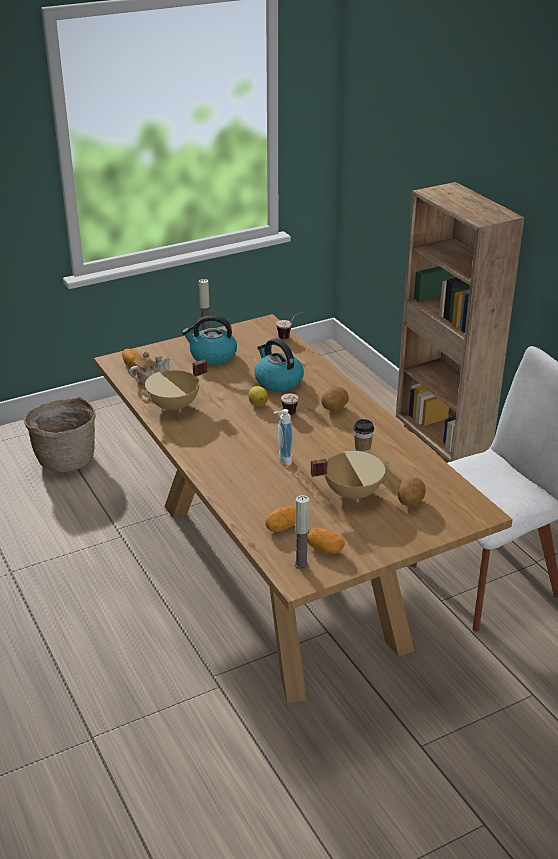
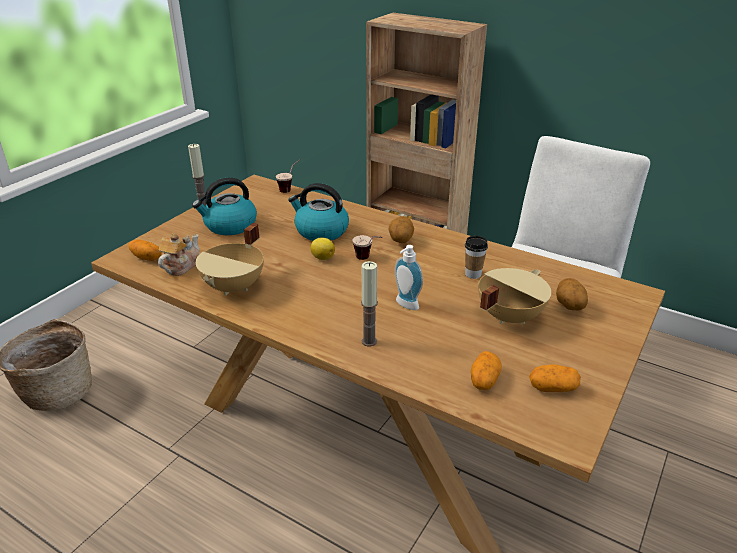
camera: 30 degrees left, 0 degrees up
(301, 564) = (551, 417): candle -> candle (369, 341)

